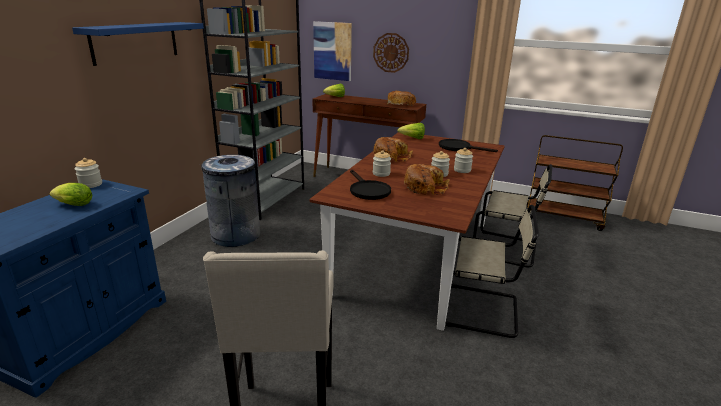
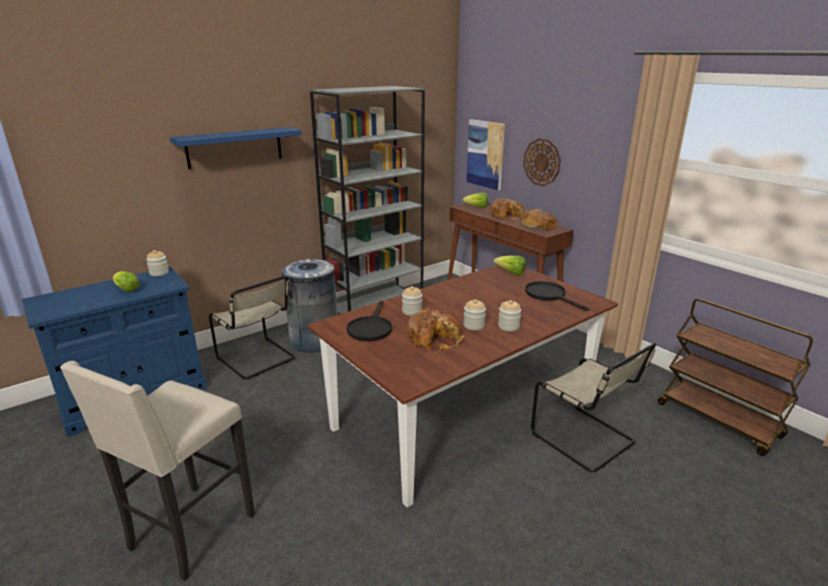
camera: 30 degrees right, 0 degrees up
(391, 156) = (452, 292): bread -> bread (507, 216)
(483, 311) = (474, 503): beige chair -> beige chair (258, 359)

